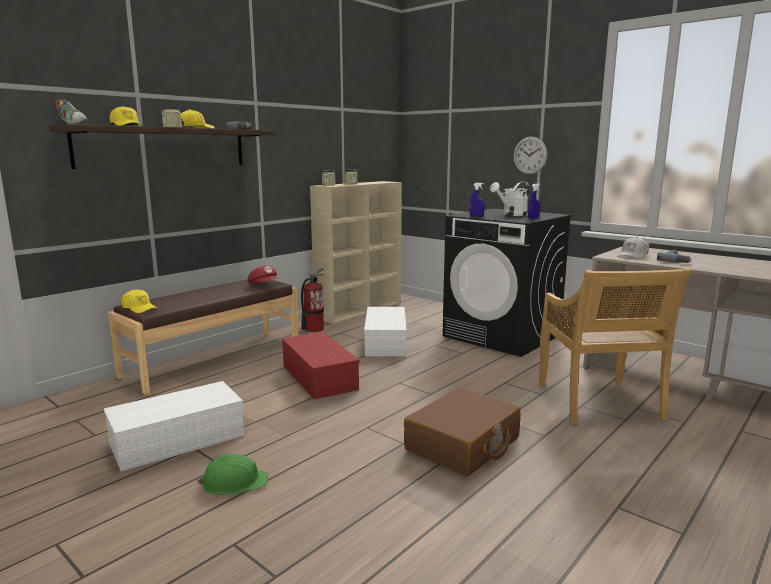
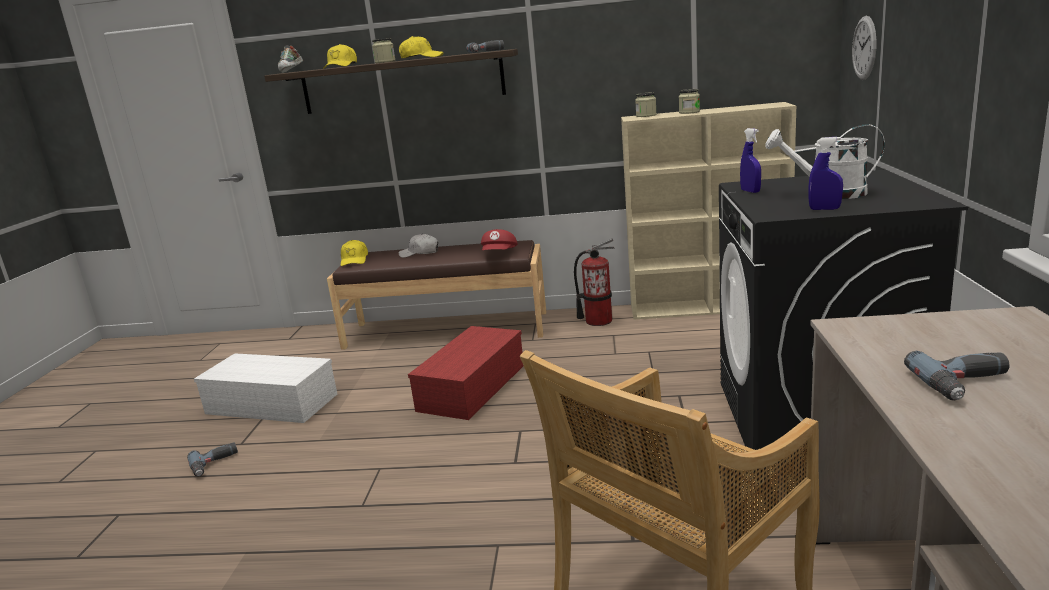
camera: 55 degrees right, 5 degrees up
(234, 483) = (215, 463): green hard hat -> power drill
(384, 342) = (631, 366): white storage box -> none
(463, 444) = (395, 545): brown suitcase -> none
(530, 155) = (963, 58): wall clock -> wall clock (864, 48)
(633, 255) = (912, 340): white cap -> white cap (419, 253)

